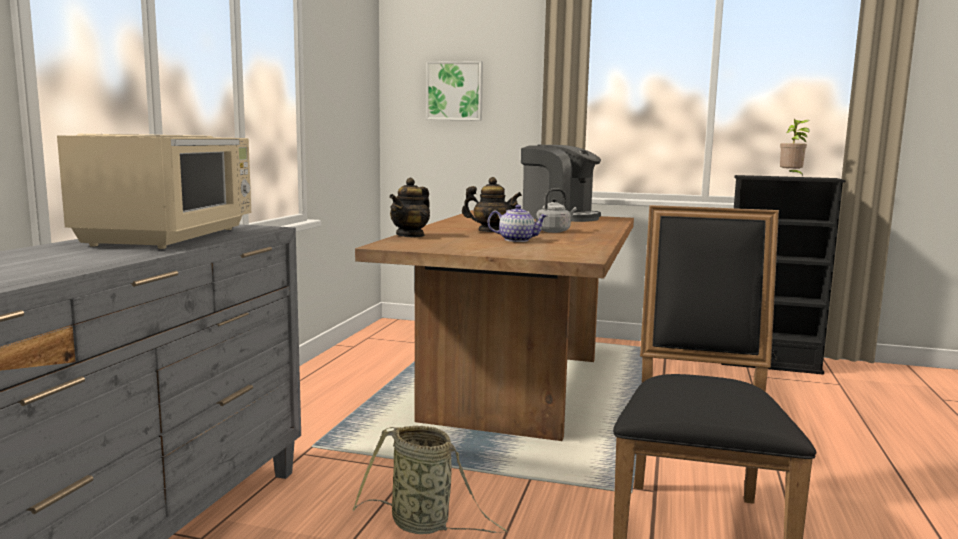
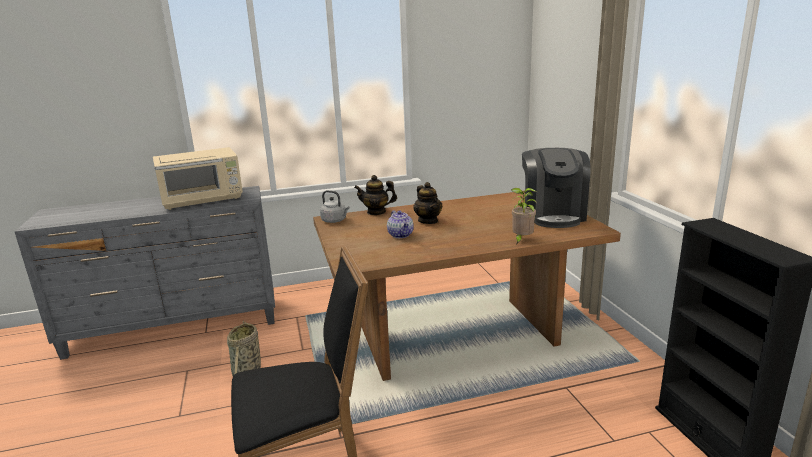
camera: 60 degrees right, 10 degrees up
(455, 91) = (562, 82): picture -> none
(554, 231) = (465, 232): grey kettle -> grey kettle (335, 220)
(791, 176) = (757, 239): potted plant -> potted plant (521, 240)

